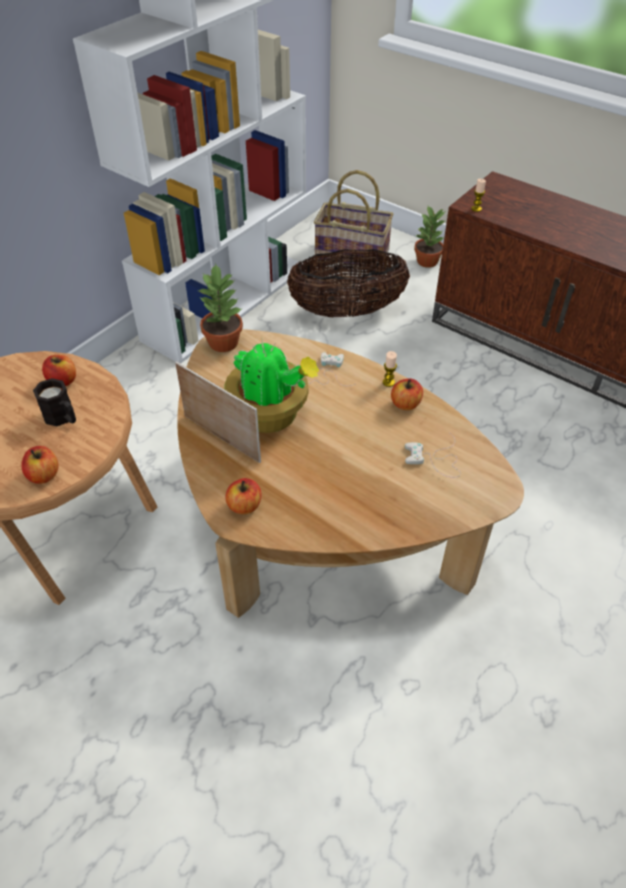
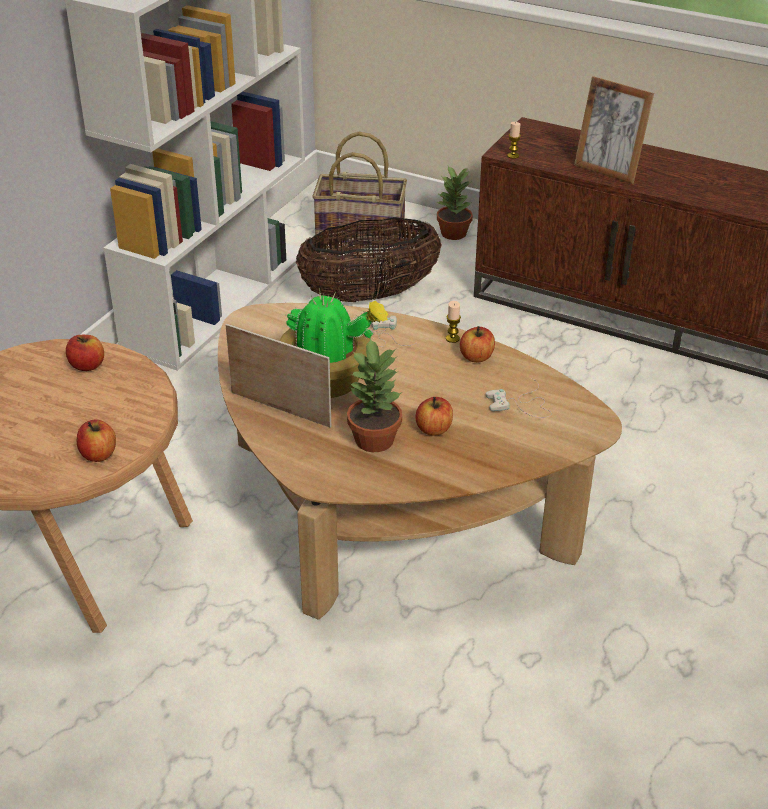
camera: 10 degrees left, 10 degrees down
(63, 418) = (100, 400): black mug -> none
(224, 342) = (255, 317): potted plant -> potted plant (375, 439)
(244, 506) = (325, 468): apple -> apple (434, 429)
(558, 231) = (607, 171): none -> picture frame

